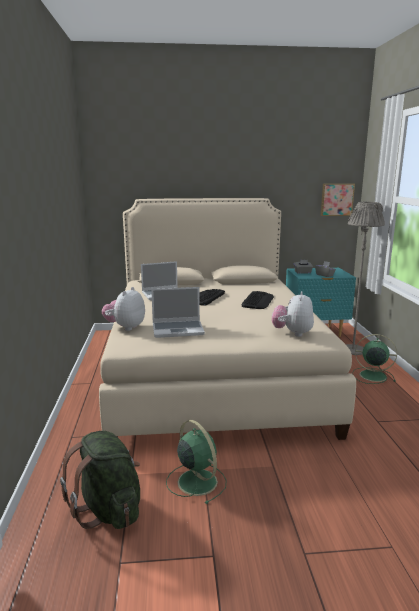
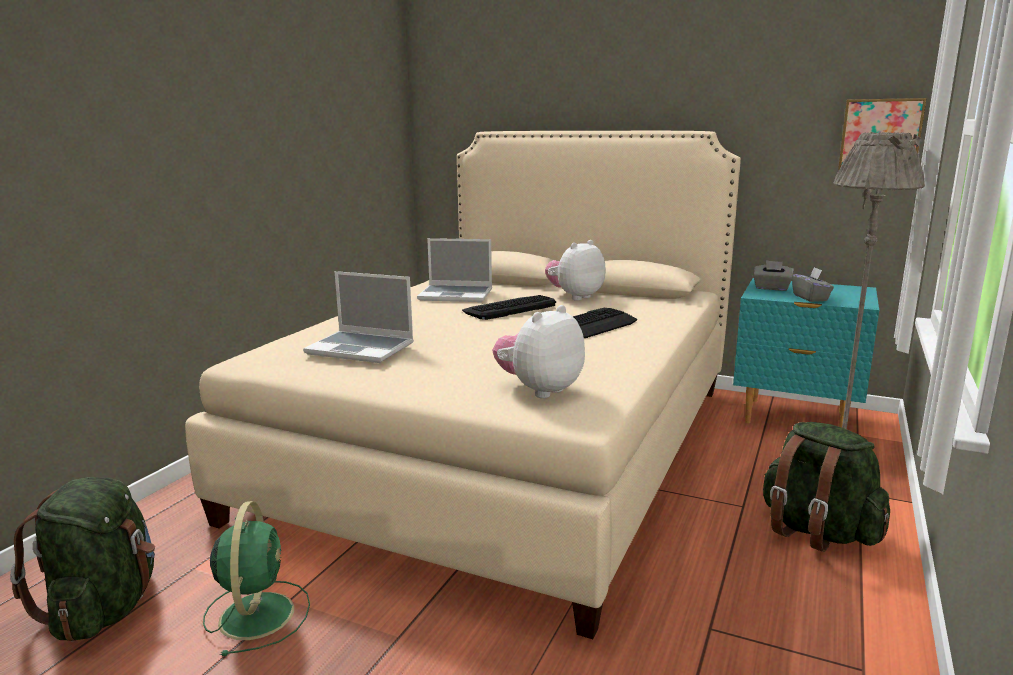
camera: 30 degrees right, 0 degrees up
(125, 327) = (306, 333): plush toy -> plush toy (575, 297)
(371, 375) = (817, 531): green fan -> green backpack

